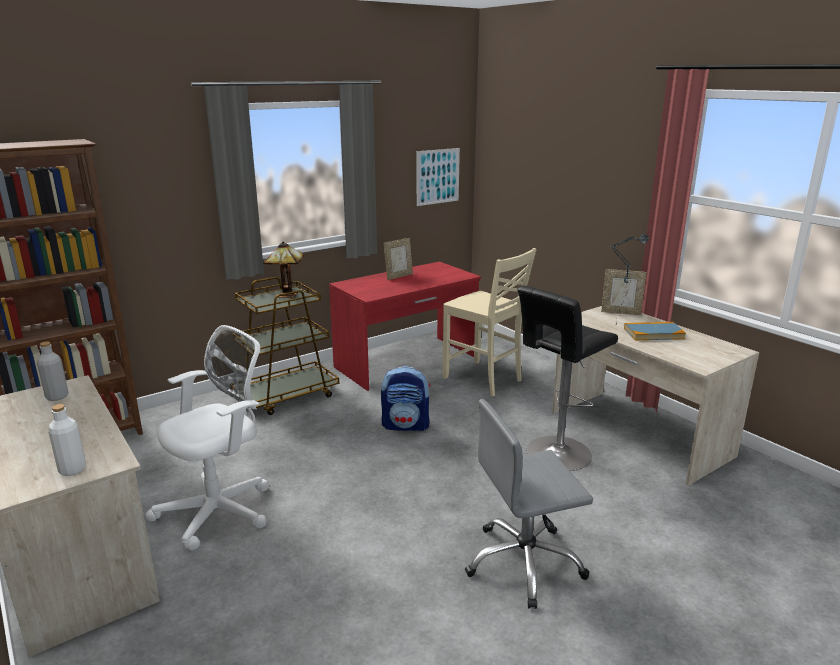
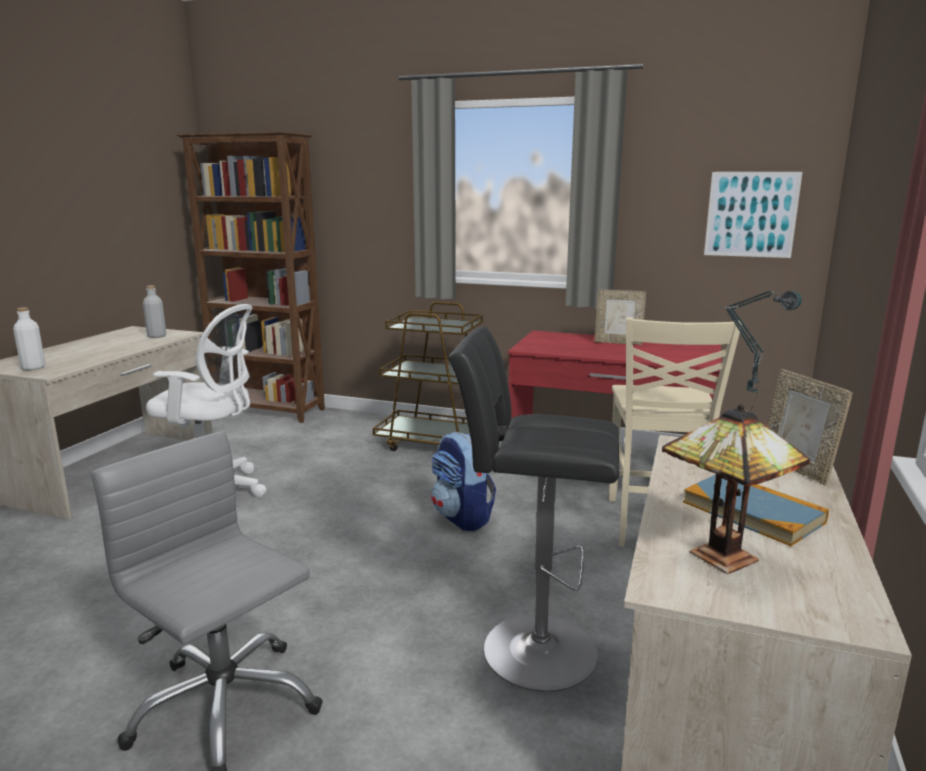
camera: 55 degrees right, 5 degrees down
(286, 295) = (448, 324): table lamp -> table lamp (718, 556)

